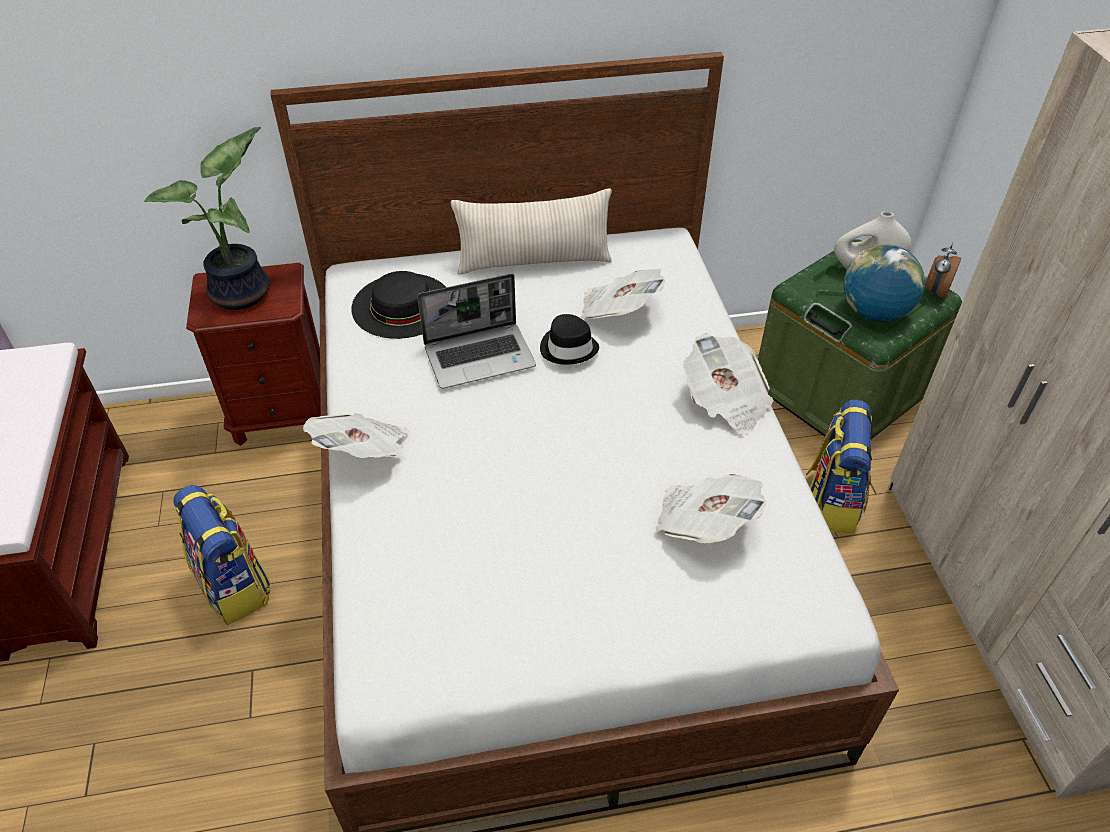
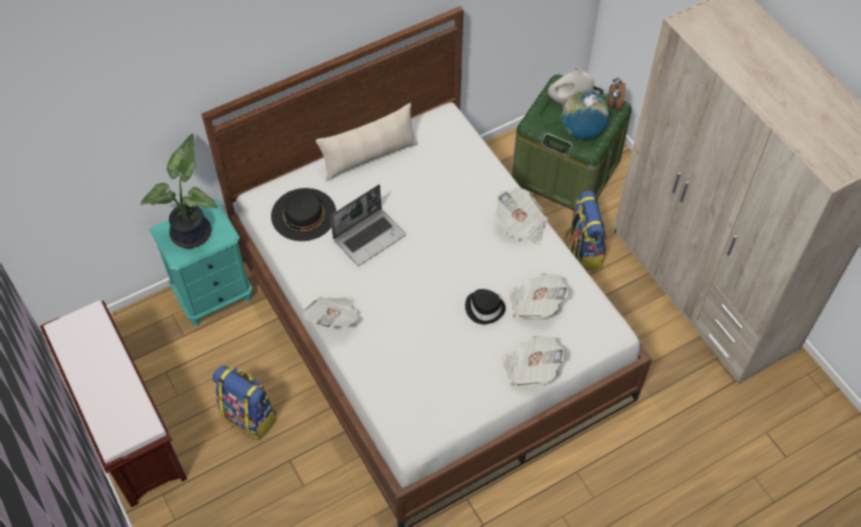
camera: 20 degrees left, 10 degrees up
(283, 414) = (214, 295): brown nightstand -> turquoise nightstand
(569, 348) = (419, 215): black hat -> black hat (484, 308)
(618, 311) = (437, 180): newspaper -> newspaper (530, 368)

